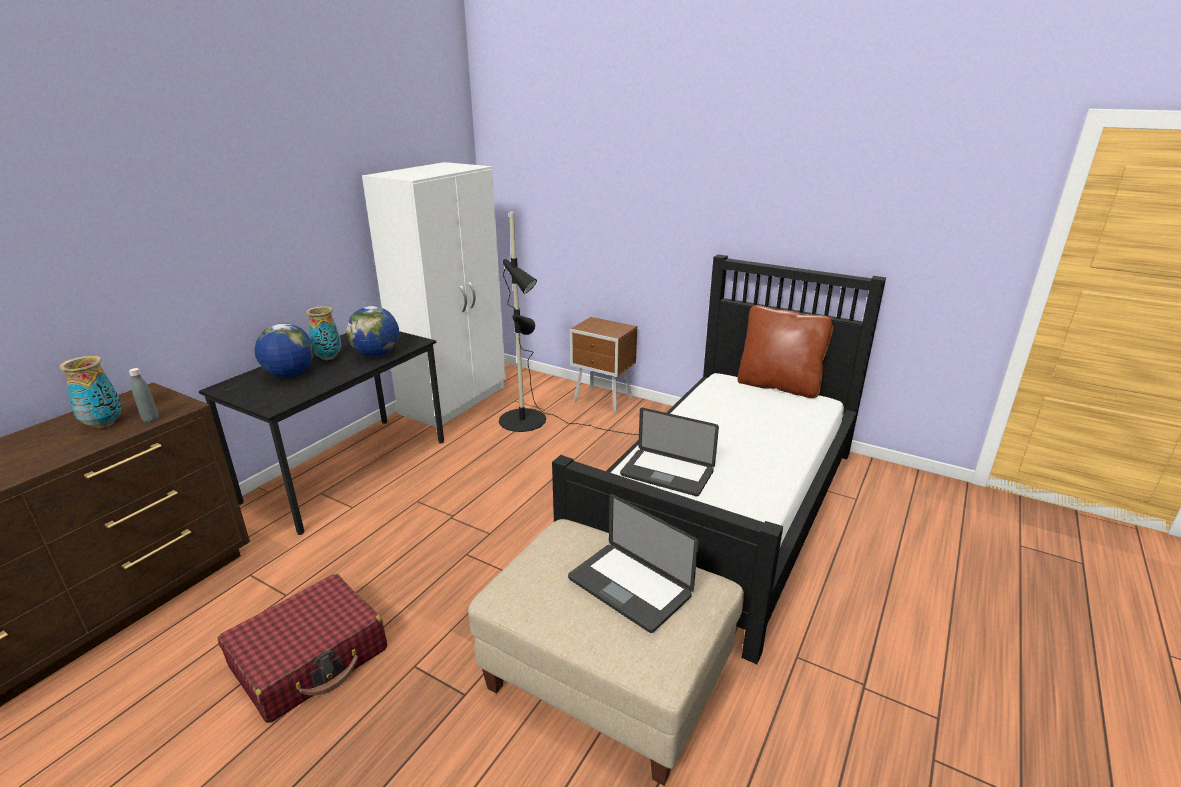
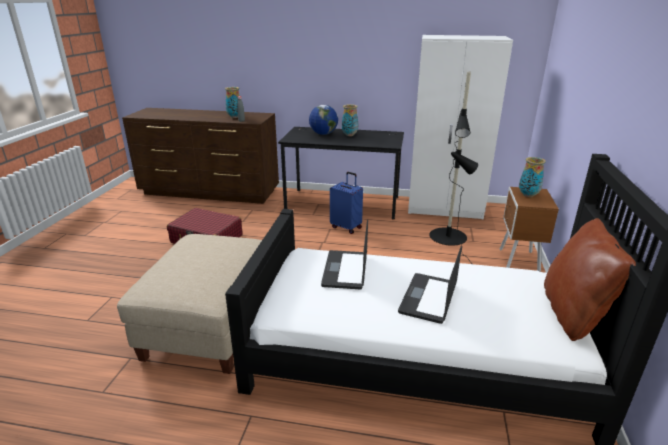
camera: 70 degrees right, 0 degrees up
(376, 354) = (365, 142): globe -> none
(427, 485) = (346, 227): none -> blue suitcase
(599, 328) = (528, 195): none -> vase
(629, 587) = (200, 268): laptop -> laptop (428, 298)

